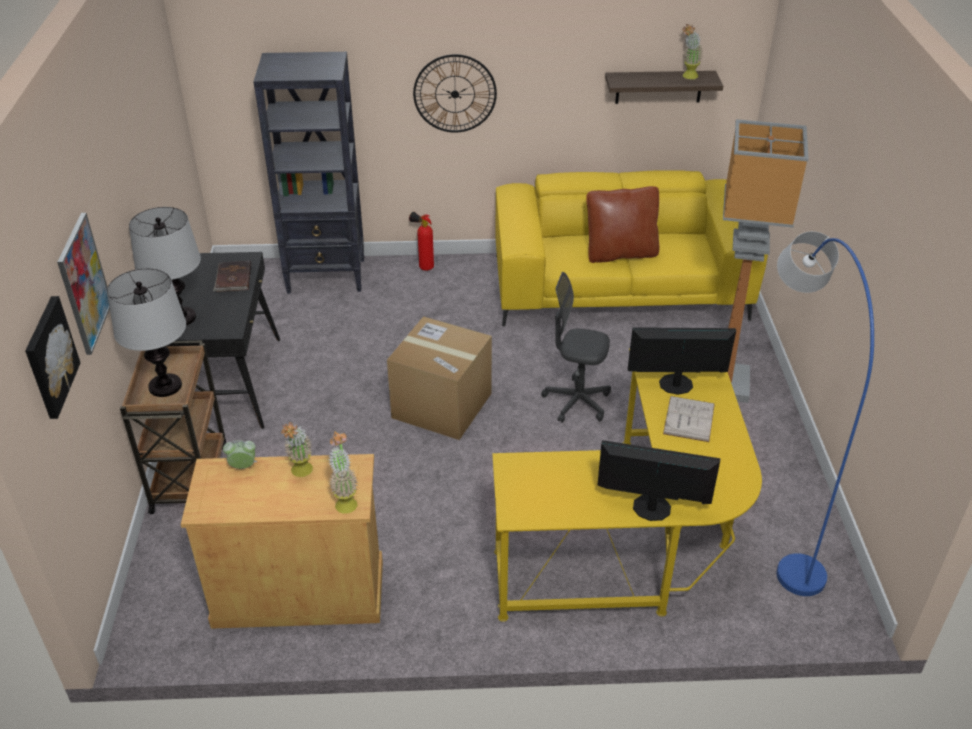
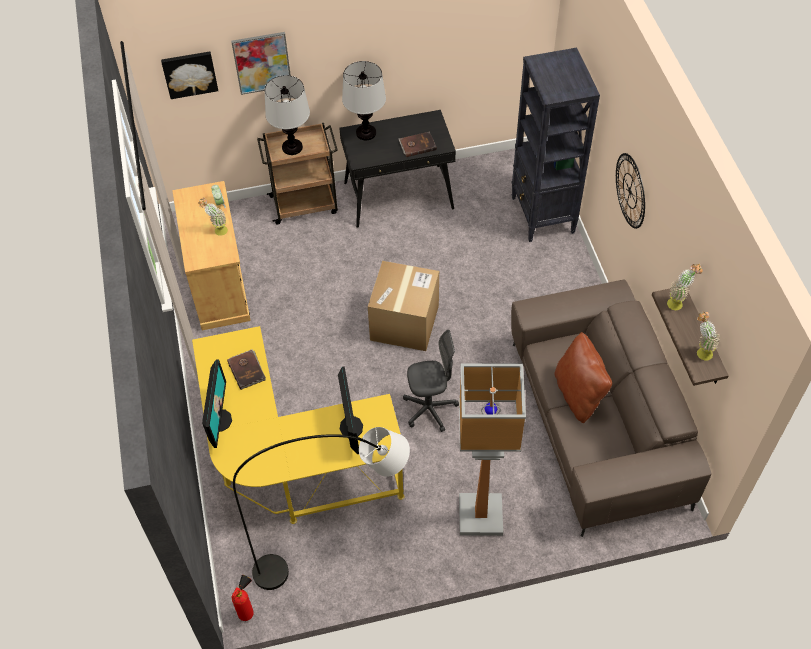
camera: 80 degrees right, 15 degrees up
(345, 501) = (197, 257): potted plant -> potted plant (678, 302)
(423, 267) = (578, 275): fire extinguisher -> fire extinguisher (248, 611)
(568, 472) = (247, 370): none -> brown book
(576, 402) = (429, 409): grey office chair -> grey office chair turned 75 degrees clockwise
(619, 288) = (597, 424): yellow sofa -> brown sofa
(689, 419) = (313, 438): white book -> none
(777, 509) = (337, 557): blue floor lamp -> grey floor lamp

